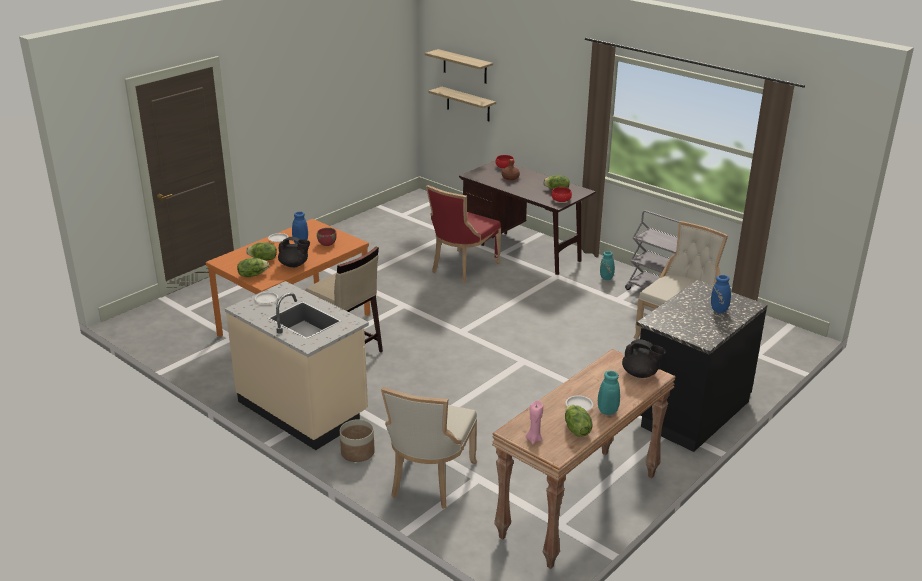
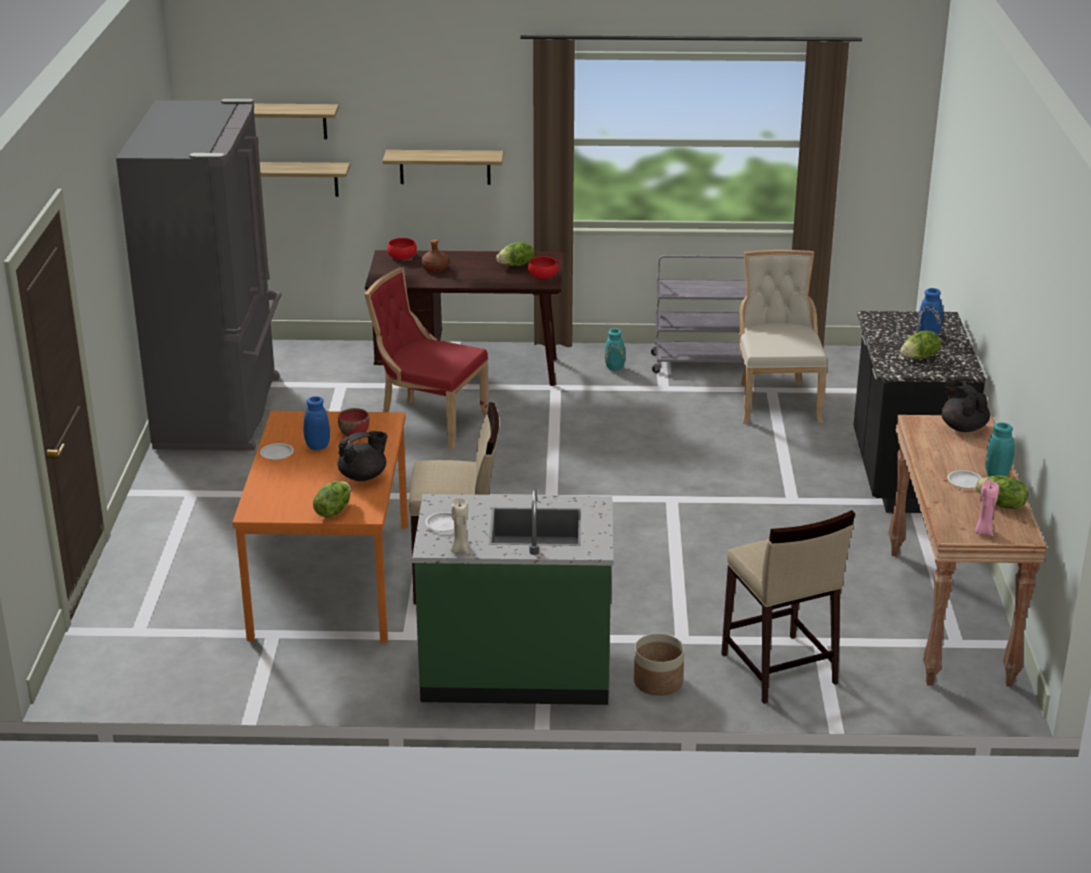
camera: 40 degrees left, 0 degrees up
(250, 314) = (460, 550): none -> beige candle
(263, 259) = (308, 486): lettuce -> lettuce (919, 357)
(303, 409) = (516, 669): beige counter -> green counter
(375, 226) = (222, 412): none -> grey fridge
(429, 481) = (778, 669): beige chair -> beige stool
(462, 268) = (429, 421): red chair -> red chair turned 120 degrees clockwise
(544, 117) = (445, 167): none -> shelf
(640, 374) = (963, 427): black teapot -> black teapot turned 105 degrees counterclockwise

